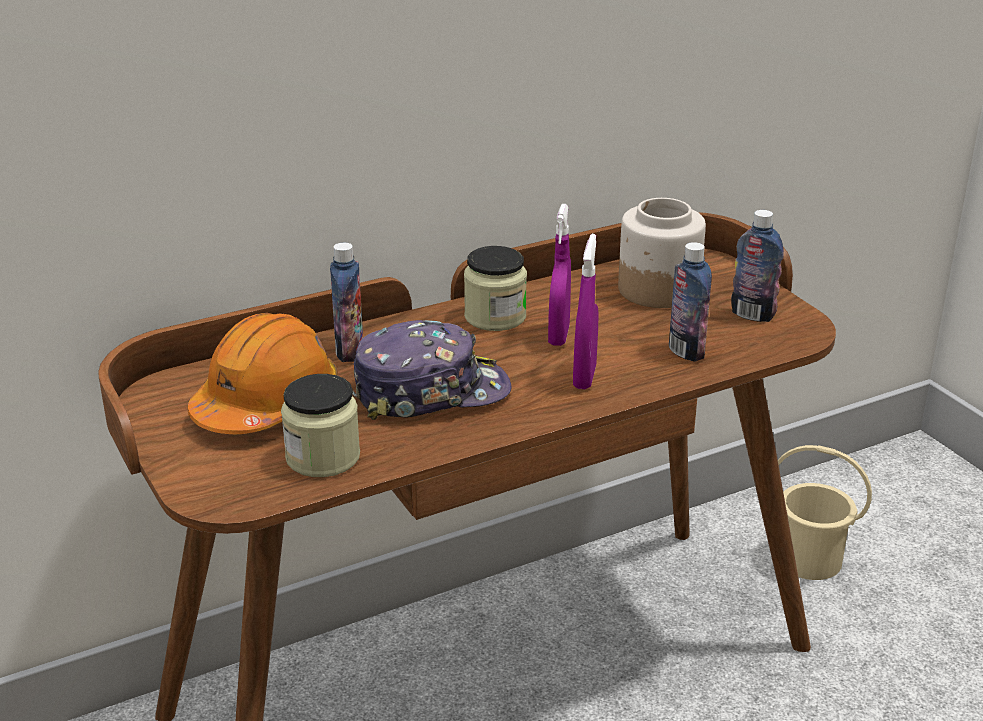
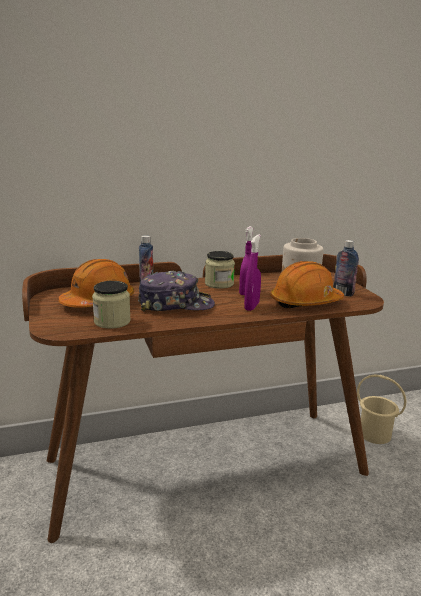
camera: 10 degrees right, 10 degrees down
(686, 351) = (305, 302): bottle -> orange hard hat

